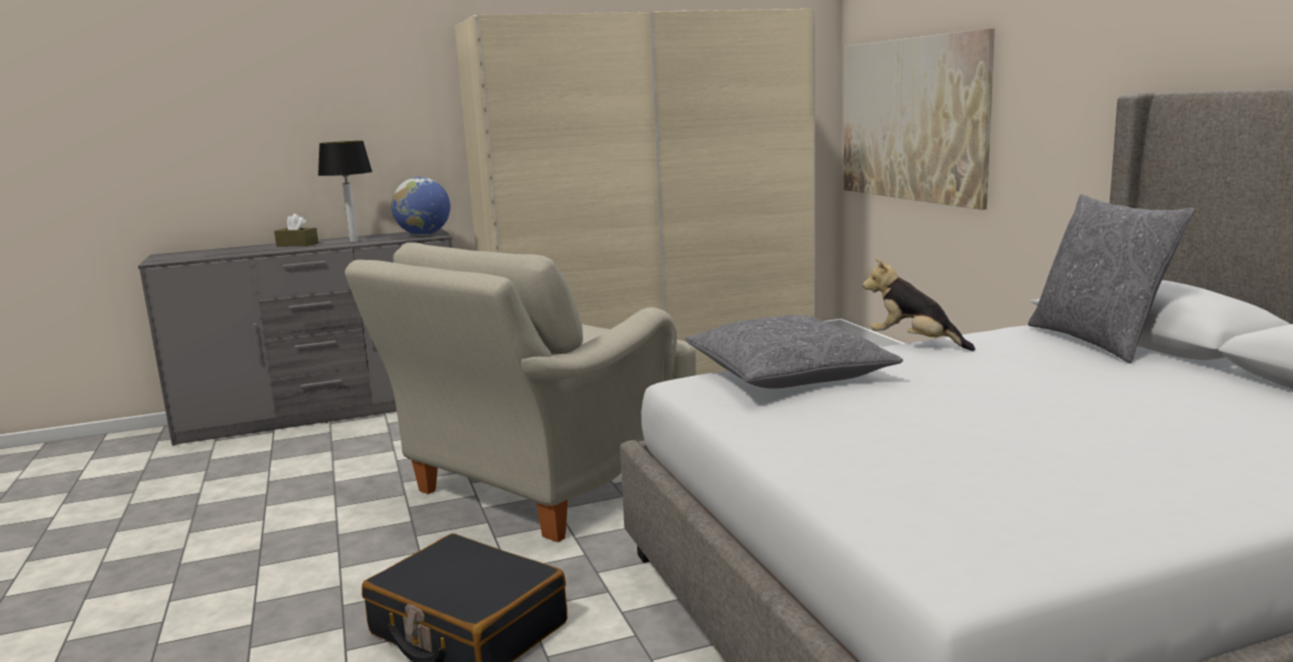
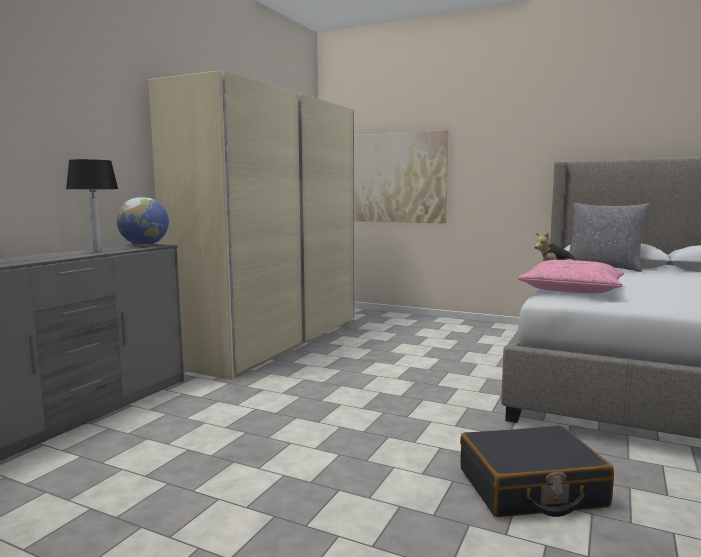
camera: 45 degrees left, 5 degrees down
(297, 244) = (42, 256): brown tissue box -> none
(542, 485) = (366, 409): beige armchair -> none
(787, 374) = (571, 290): grey pillow -> pink pillow

